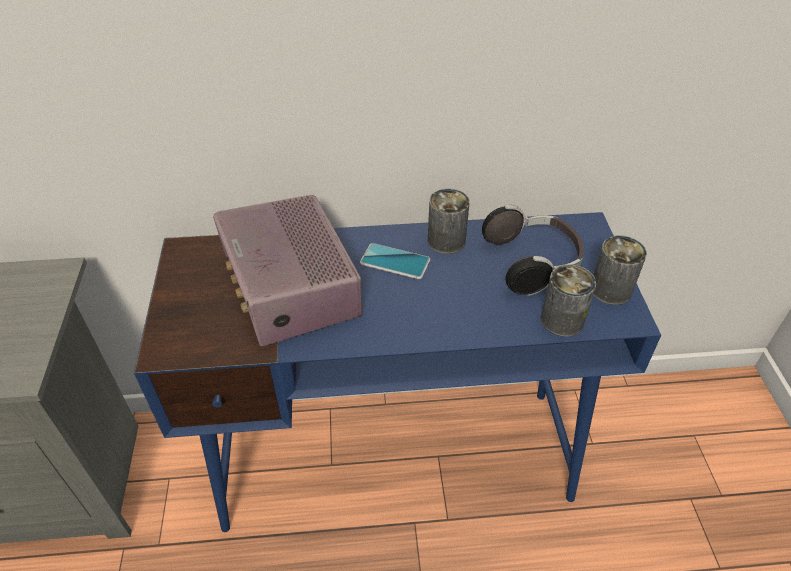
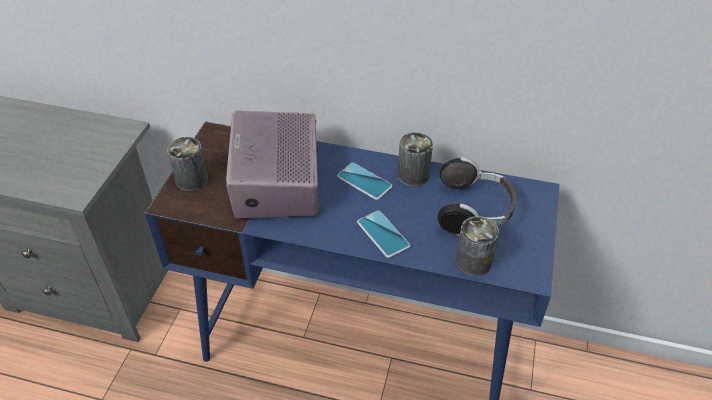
camera: 20 degrees right, 0 degrees up
(447, 316) = (383, 234): none -> phone
(610, 289) = (528, 249): can -> can (191, 179)

